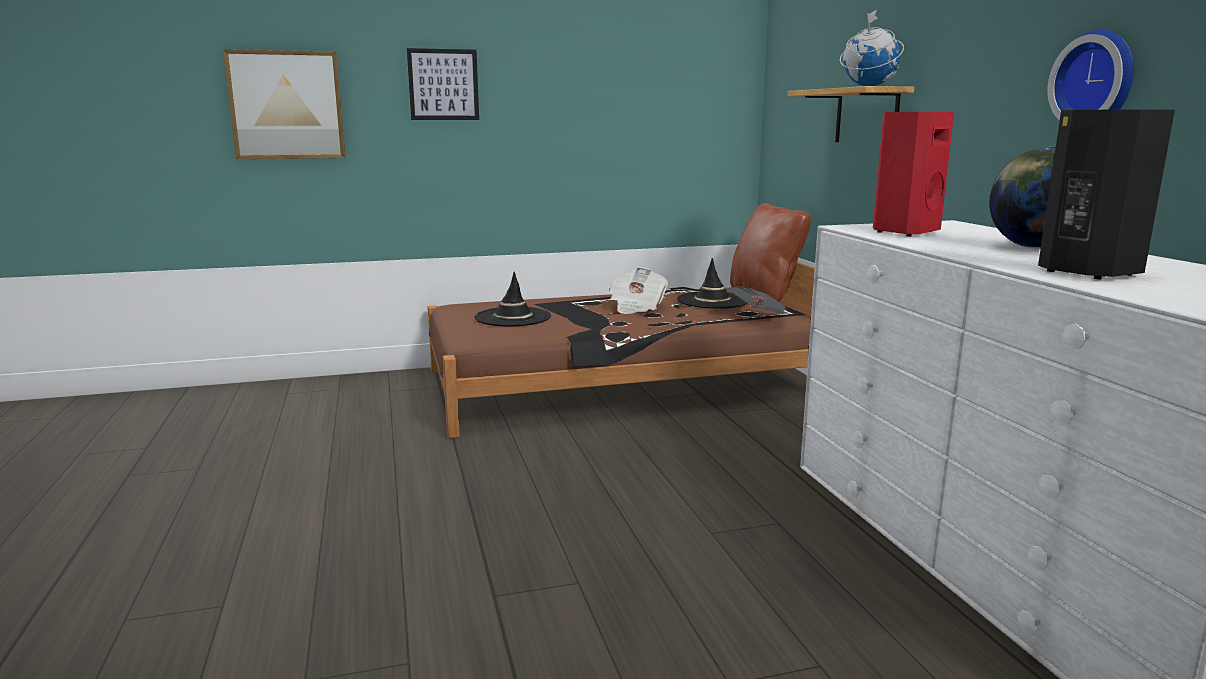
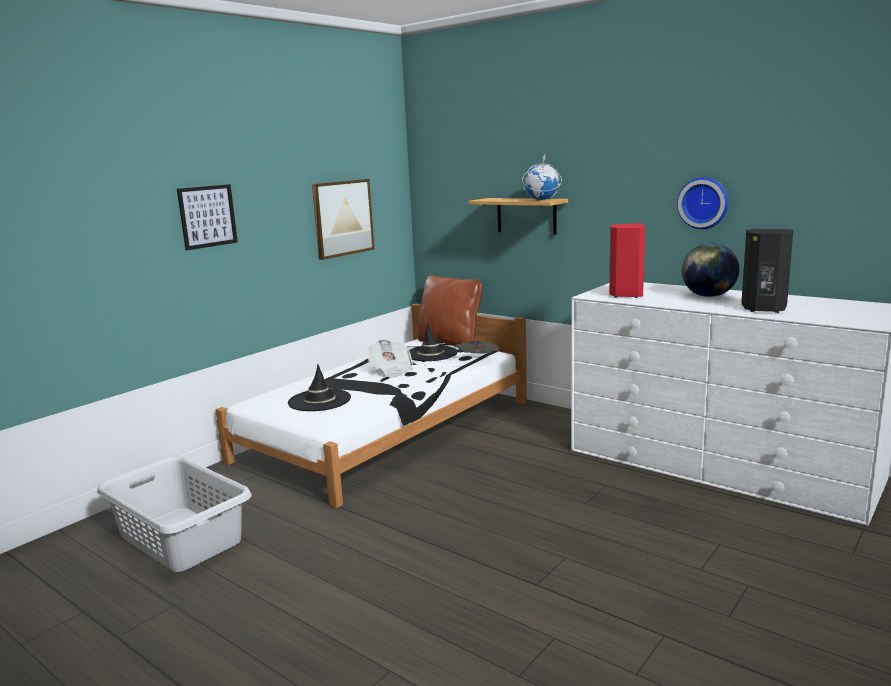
camera: 35 degrees left, 0 degrees up
(286, 105) = (79, 253): picture -> picture (342, 218)
(294, 418) = (180, 539): none -> grey laundry basket
(622, 383) = (387, 430): brown bed -> white bed

